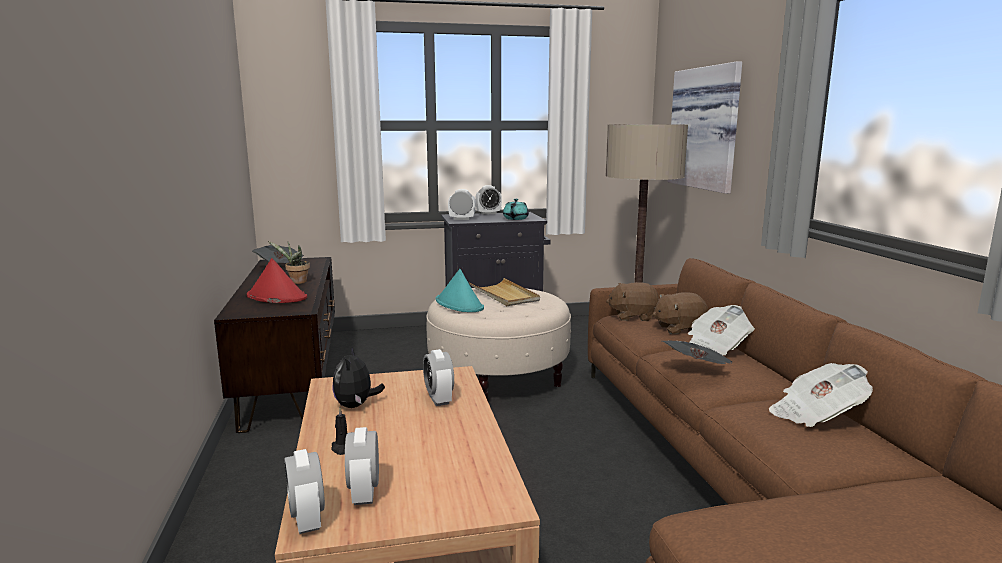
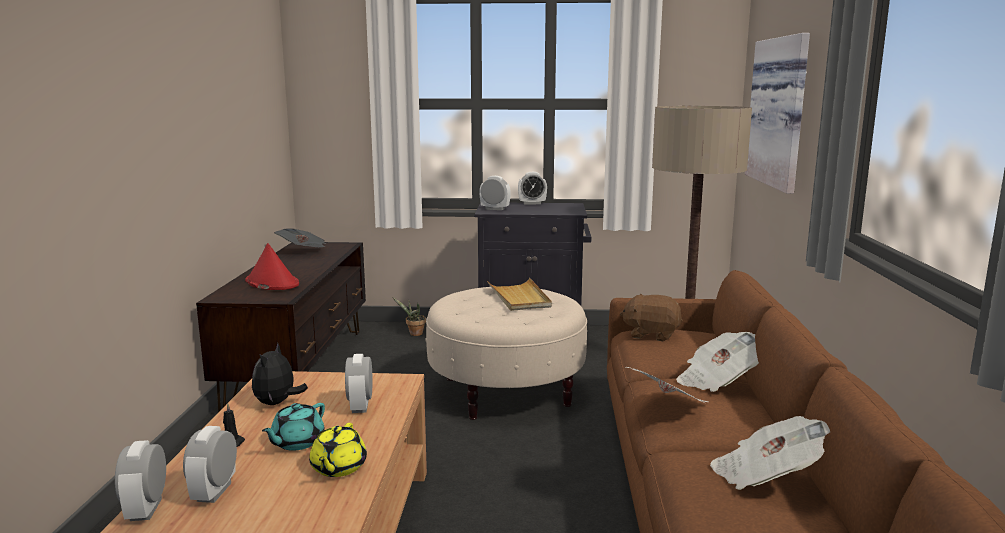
camera: 15 degrees right, 0 degrees up
(296, 282) = (304, 268): potted plant -> potted plant (414, 334)
(459, 304) = (462, 304): turquoise hat -> none
(466, 455) = (338, 468): none -> yellow teapot
(515, 219) = (553, 211): turquoise teapot -> turquoise teapot (297, 442)
(679, 329) = (693, 354): brown plush toy -> none

